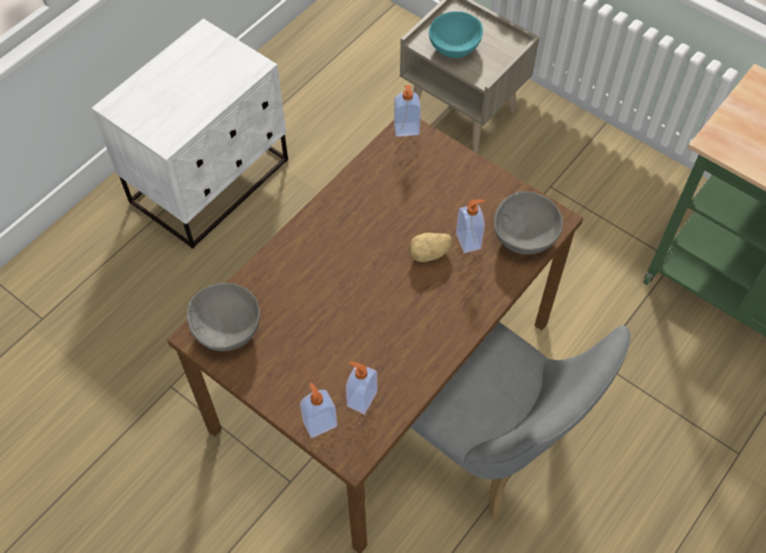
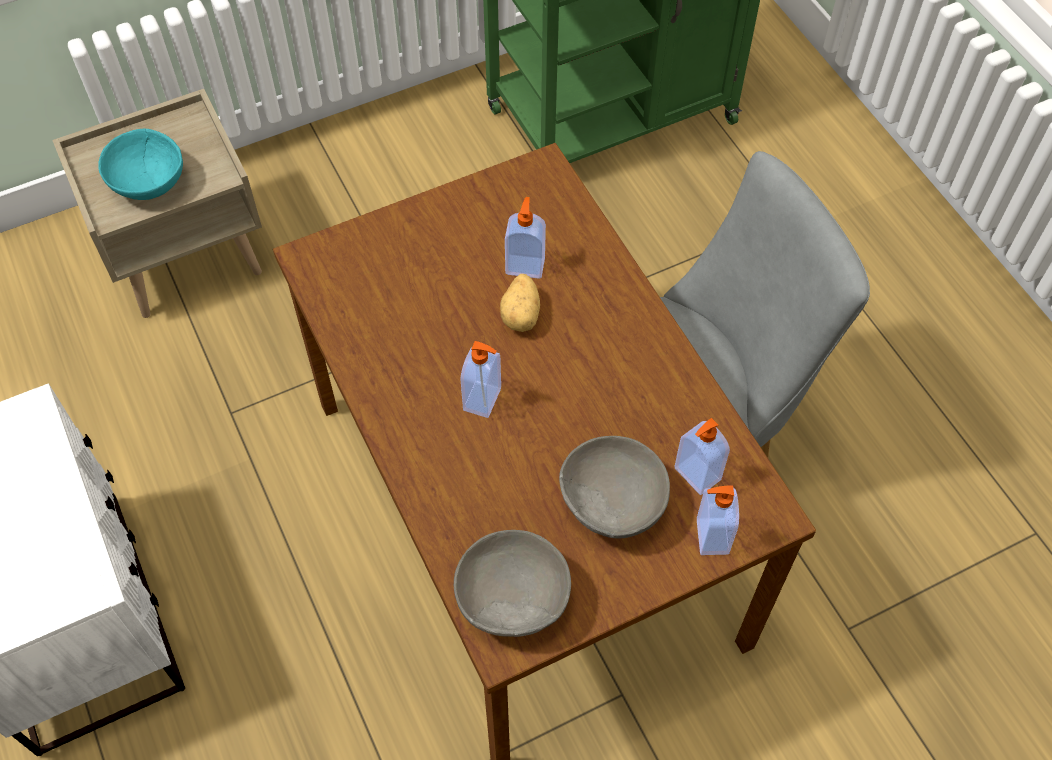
camera: 65 degrees left, 0 degrees up
(406, 130) = (310, 259): soap dispenser -> soap dispenser (483, 400)
(524, 237) = (552, 209): grey bowl -> grey bowl (613, 505)

